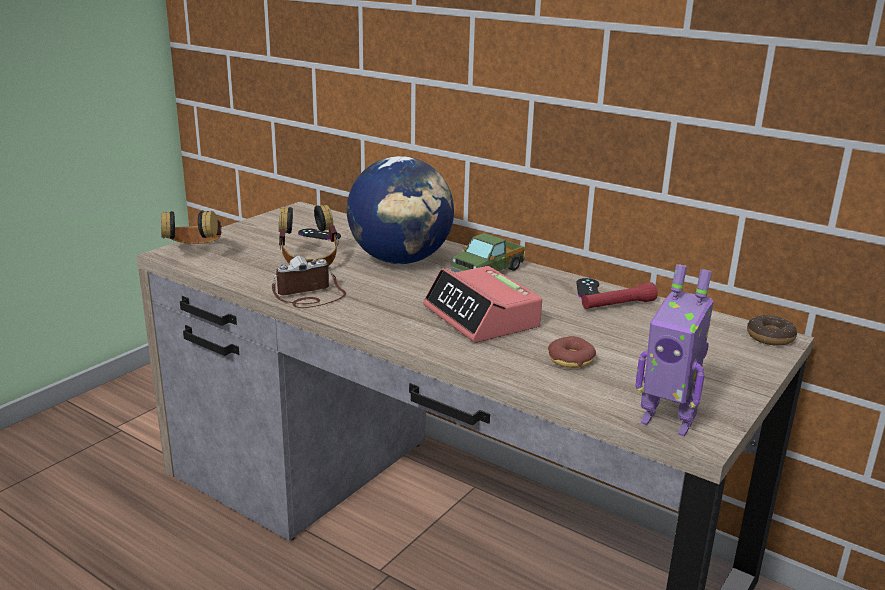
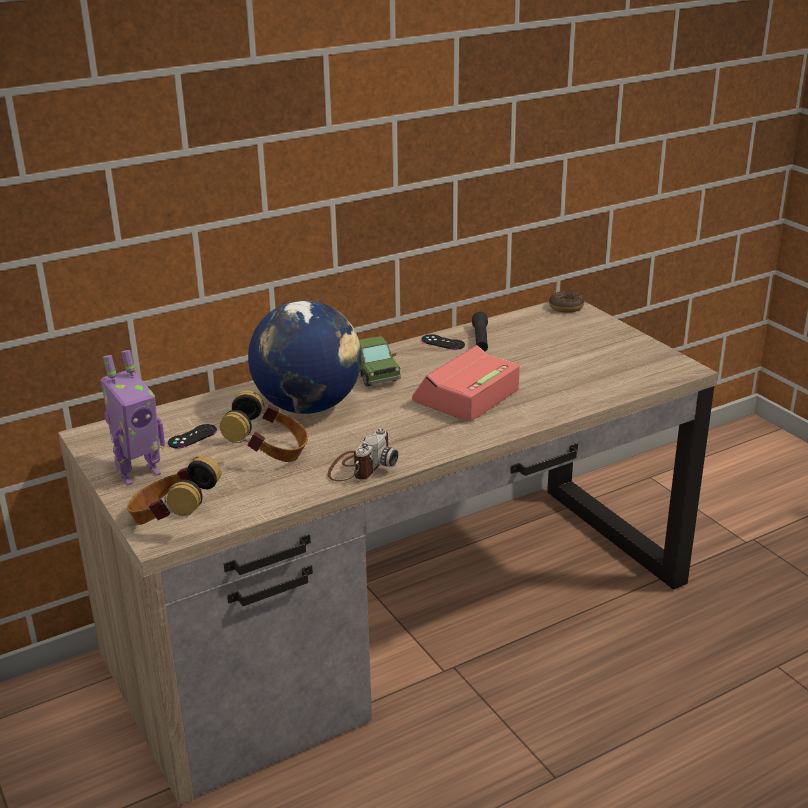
camera: 65 degrees left, 5 degrees up
(309, 296) = (360, 466): camera -> camera turned 150 degrees counterclockwise
(481, 317) = (466, 396): alarm clock -> alarm clock turned 135 degrees clockwise
(571, 360) = (561, 380): donut -> none
(618, 305) = (480, 340): red flashlight -> black flashlight
(667, 421) = (662, 372): toy robot -> toy robot (138, 473)

